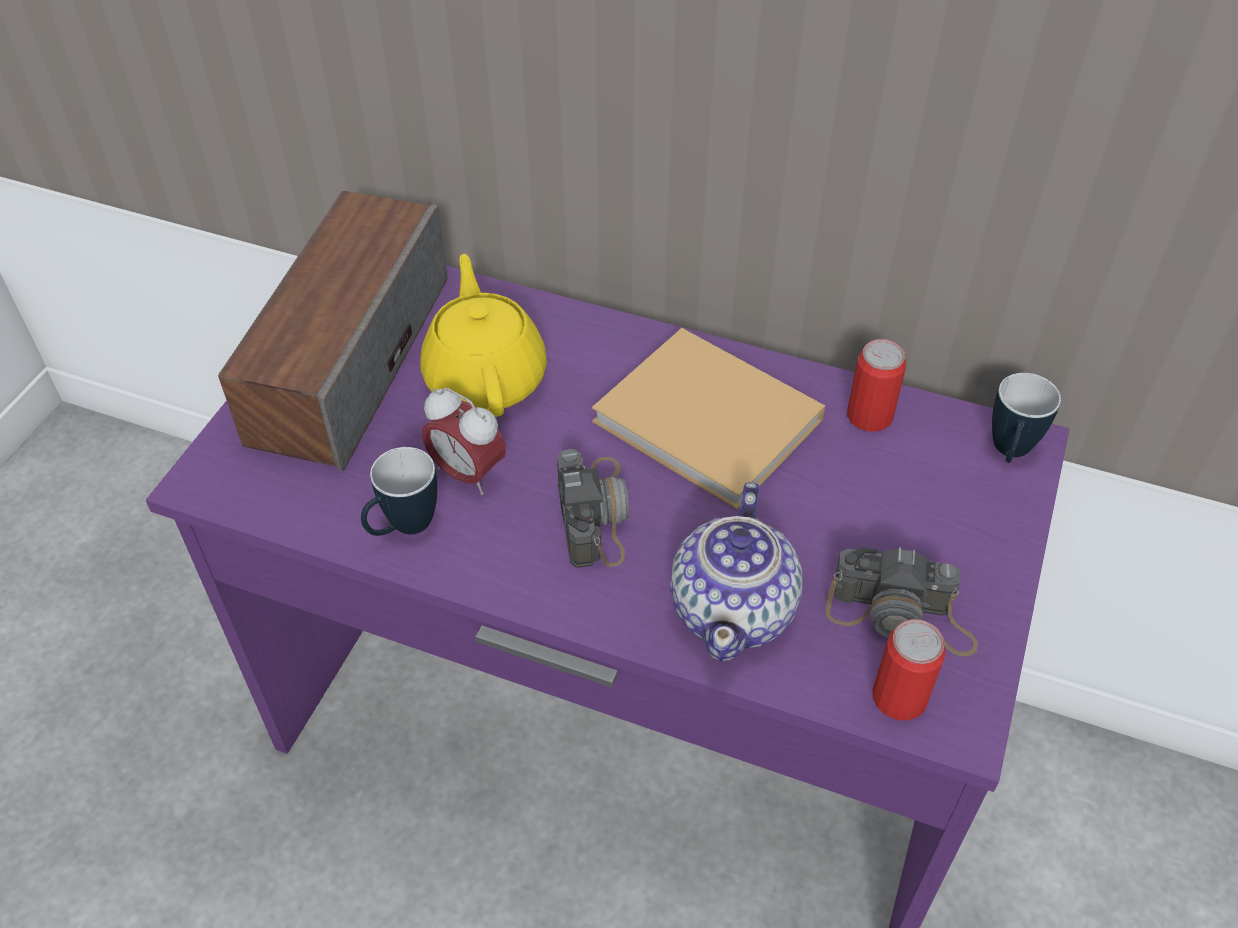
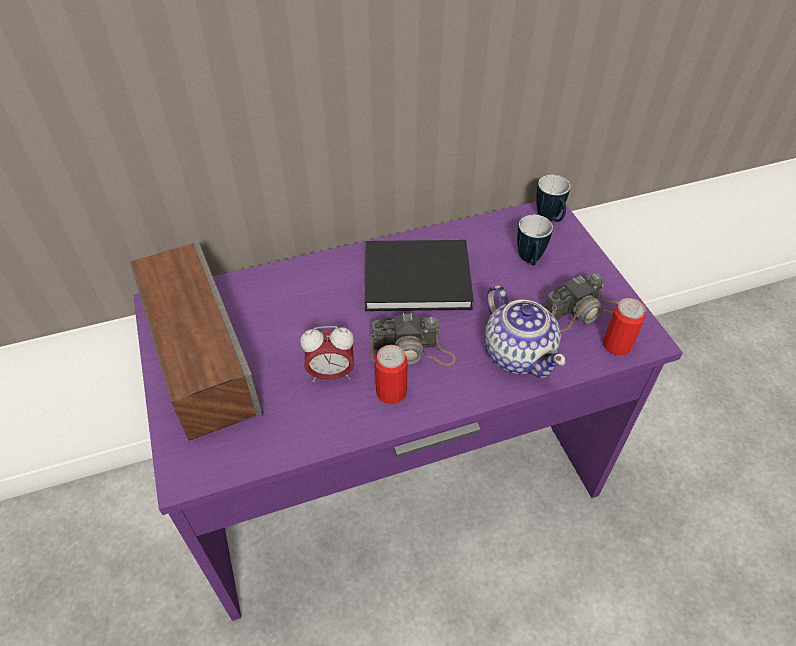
camera: 40 degrees left, 0 degrees up
(403, 528) = (328, 422): mug -> mug (530, 261)
(486, 378) = (288, 322): yellow teapot -> none
(595, 511) = (412, 351): camera -> camera turned 135 degrees clockwise
(712, 424) = (421, 278): beige book -> black book
(869, 416) = (482, 235): can -> can (391, 392)

